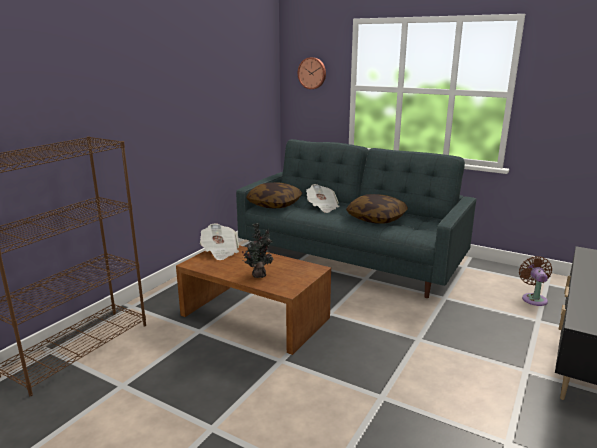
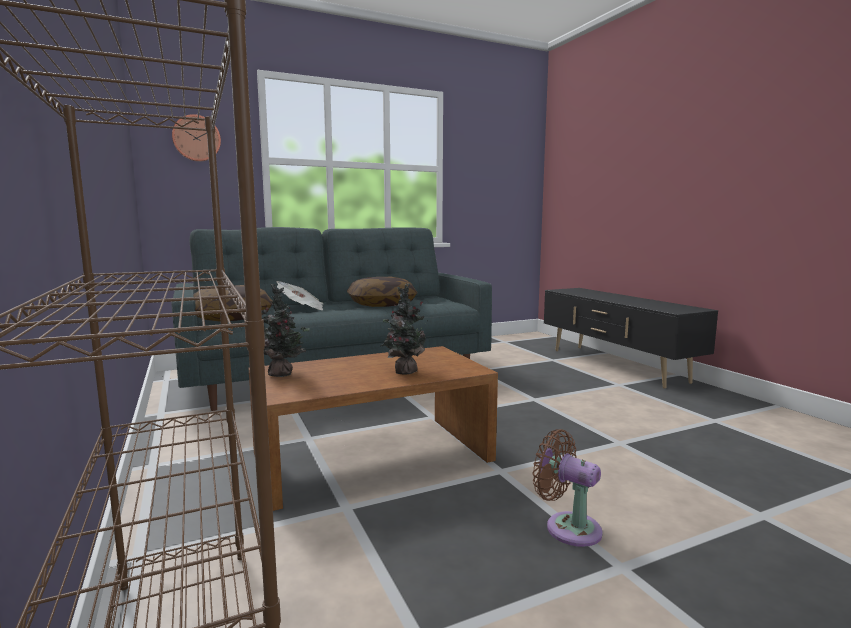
camera: 55 degrees left, 10 degrees down
(220, 252) = (283, 374): newspaper -> potted plant
(533, 298) = (520, 351): brown fan -> brown fan (567, 527)

